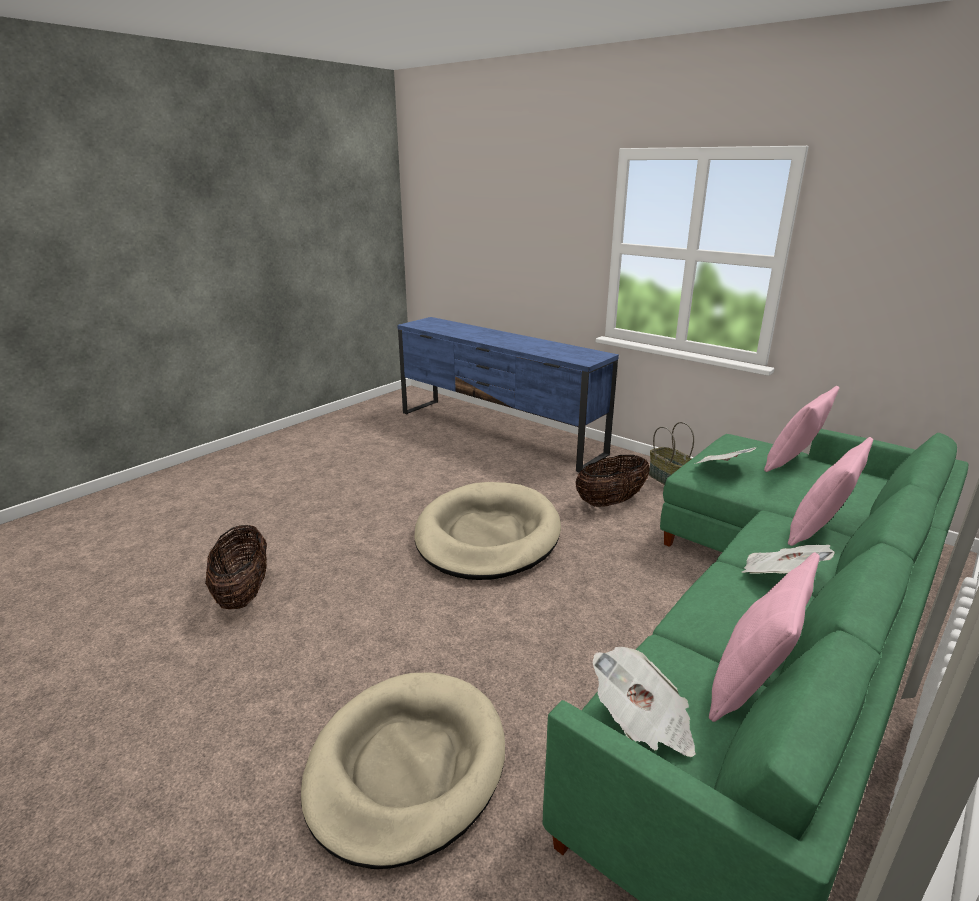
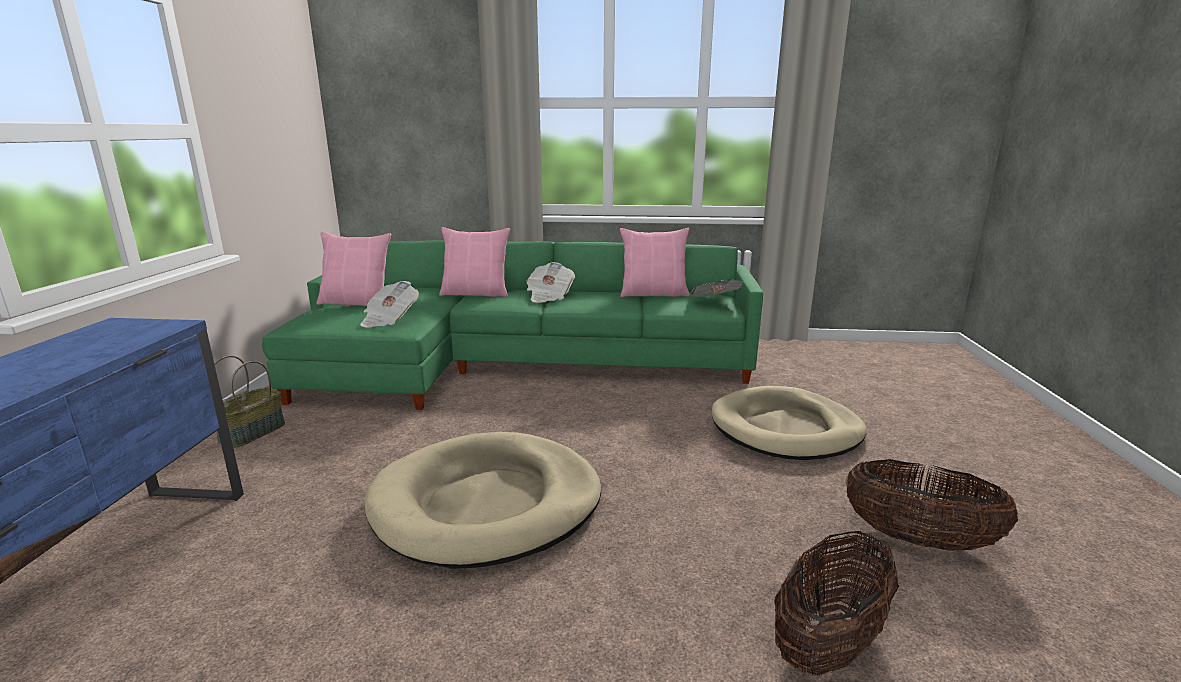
camera: 125 degrees left, 5 degrees down
(611, 502) = (337, 452): basket -> basket (917, 539)

